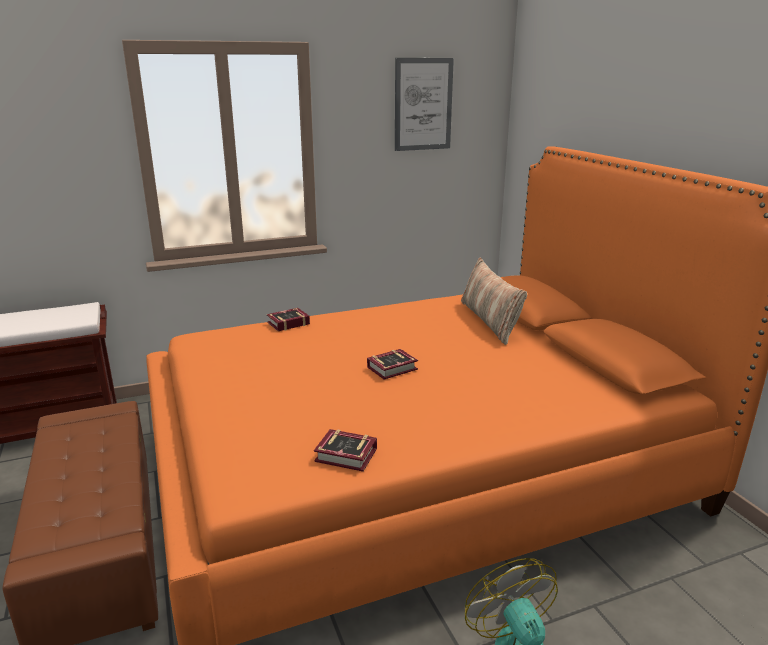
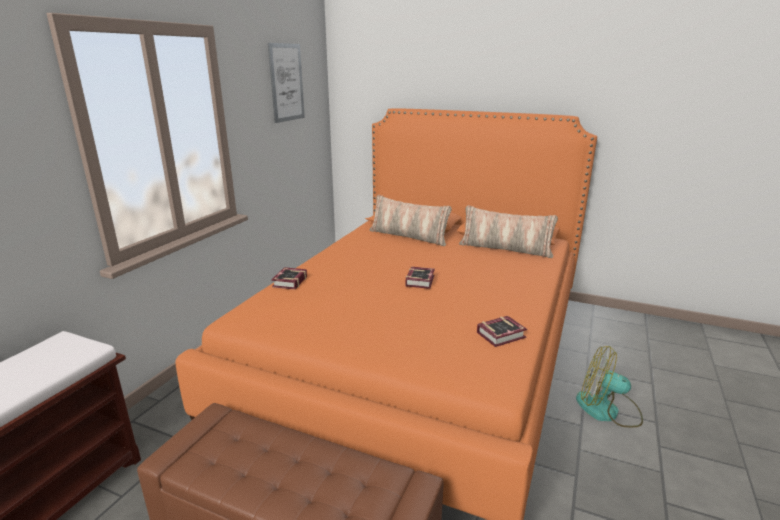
camera: 45 degrees left, 0 degrees up
(577, 375) = (505, 249): none -> pillow

